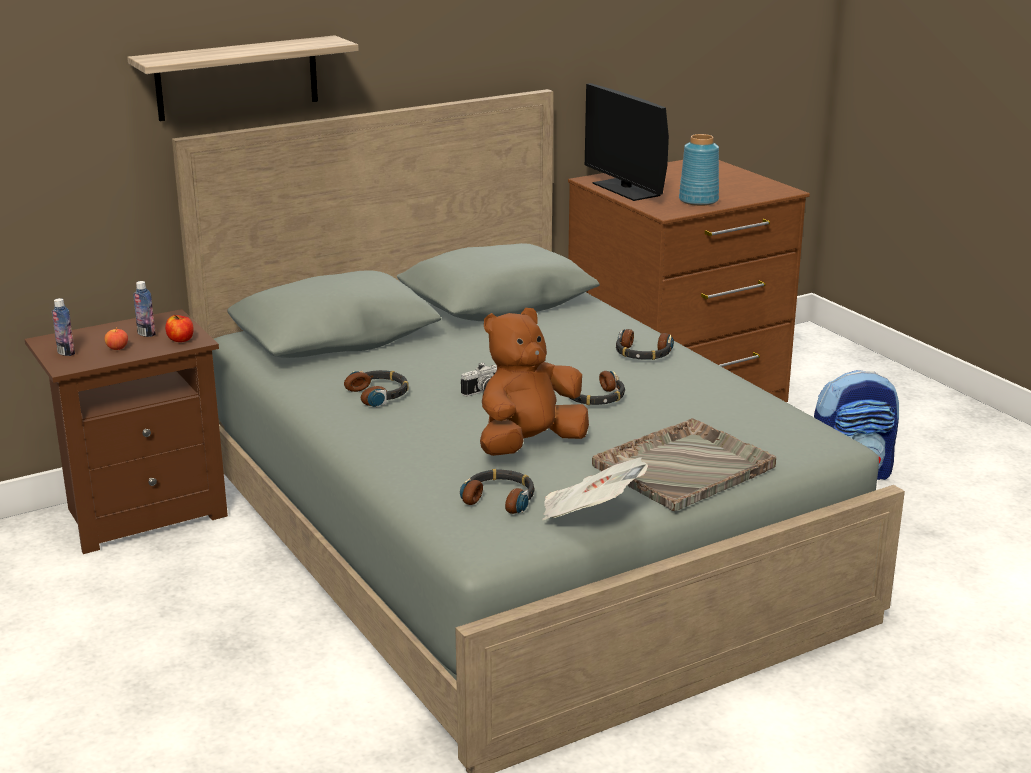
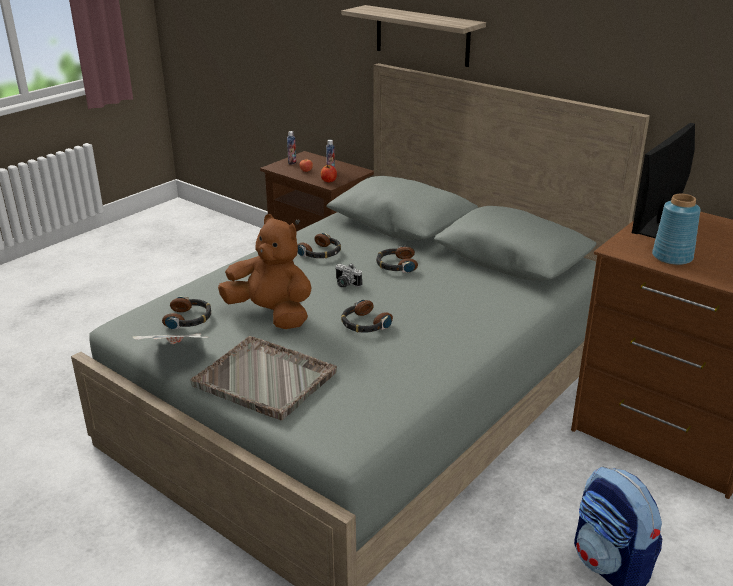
camera: 70 degrees right, 5 degrees up
(642, 354) = (463, 330): headphones -> headphones (396, 265)

